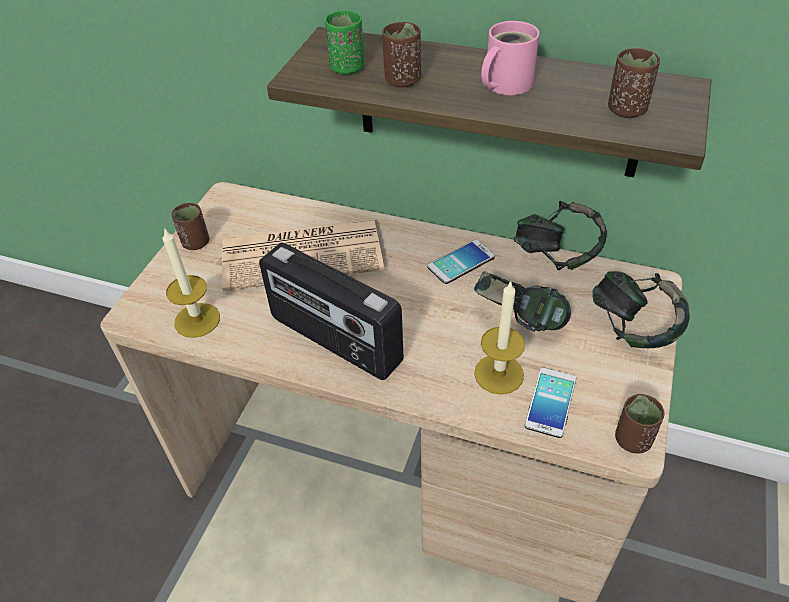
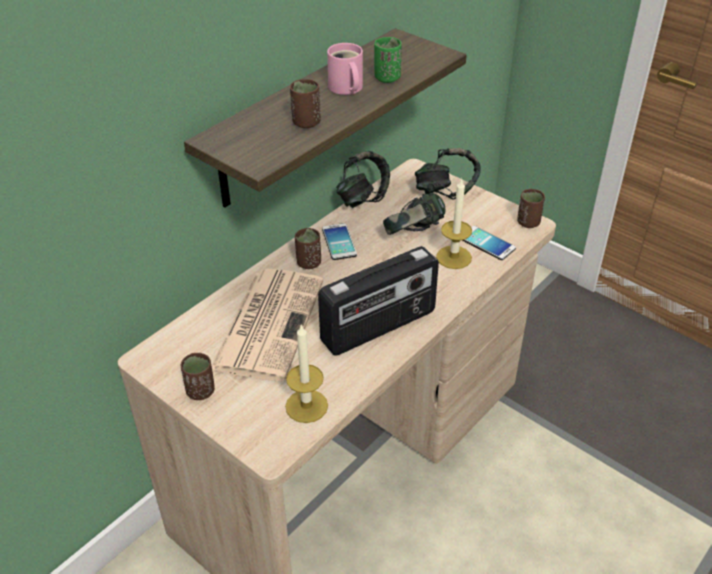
camera: 70 degrees left, 5 degrees down
(347, 68) = (267, 141): green cup -> green cup (387, 78)
(626, 110) = (407, 60): brown cup -> brown cup (309, 263)

